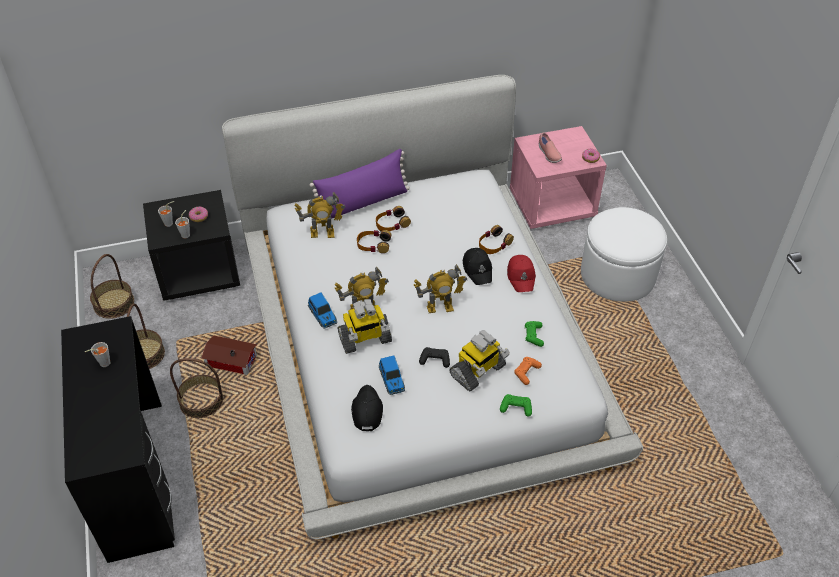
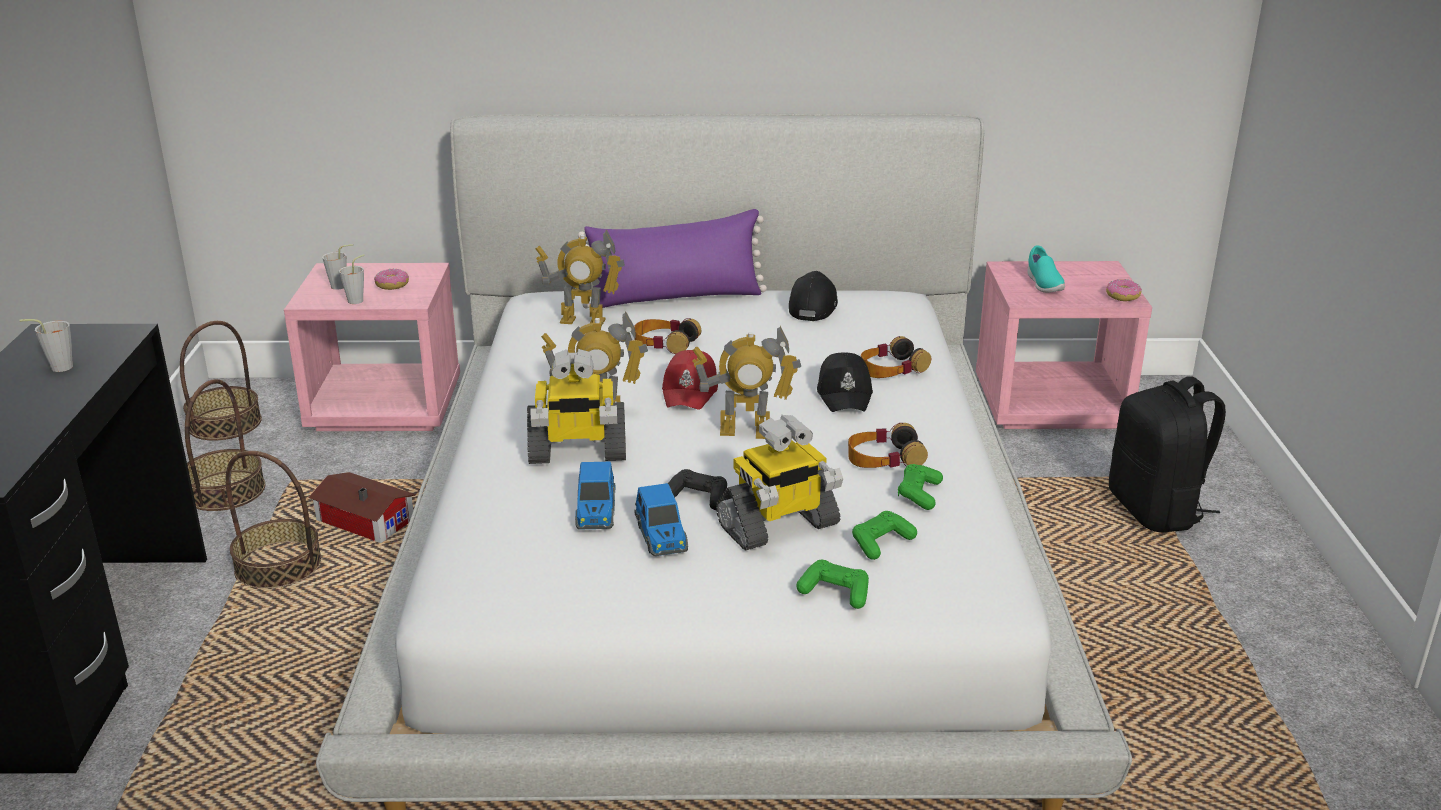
camera: 15 degrees right, 20 degrees down
(199, 273) = (386, 407): black nightstand -> pink nightstand
(323, 316) = (519, 414): toy car -> toy car (661, 537)
(366, 410) = (520, 547): black cap -> black cap (812, 306)
(392, 223) = (712, 324): headphones -> headphones (884, 458)
(521, 276) = (928, 414): red cap -> red cap (691, 391)
(526, 372) = (881, 543): orange game controller -> green game controller
(548, 154) = (1043, 284): pink shoe -> turquoise shoe
(618, 274) = (1156, 511): white ottoman -> black backpack

